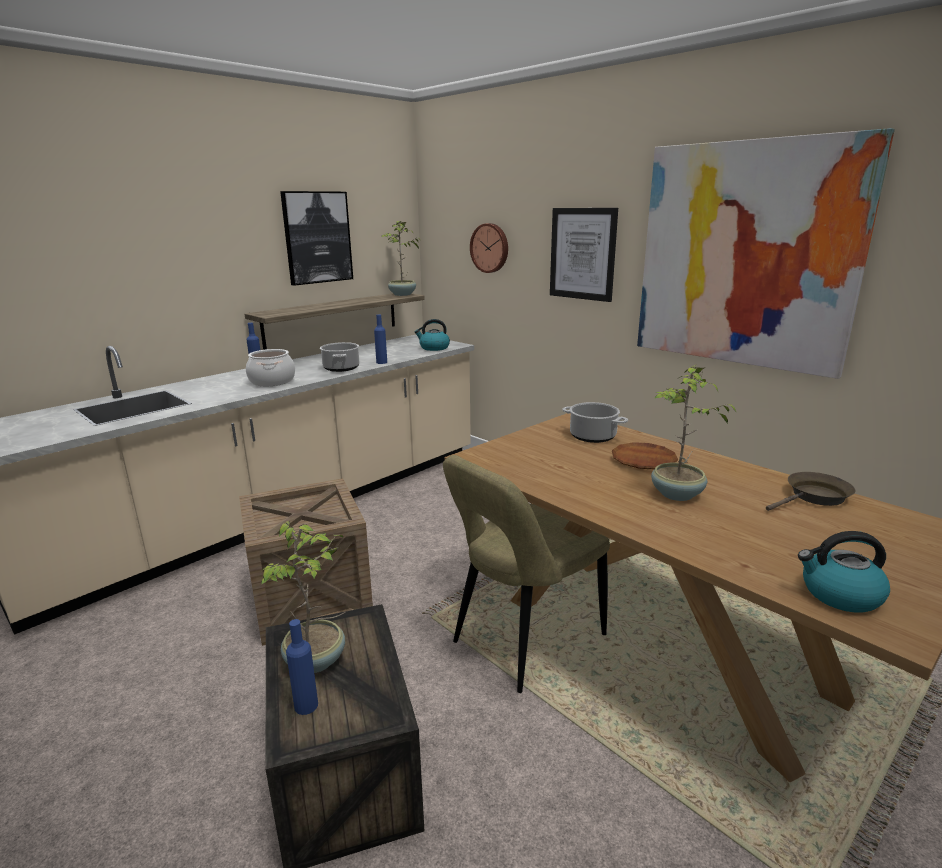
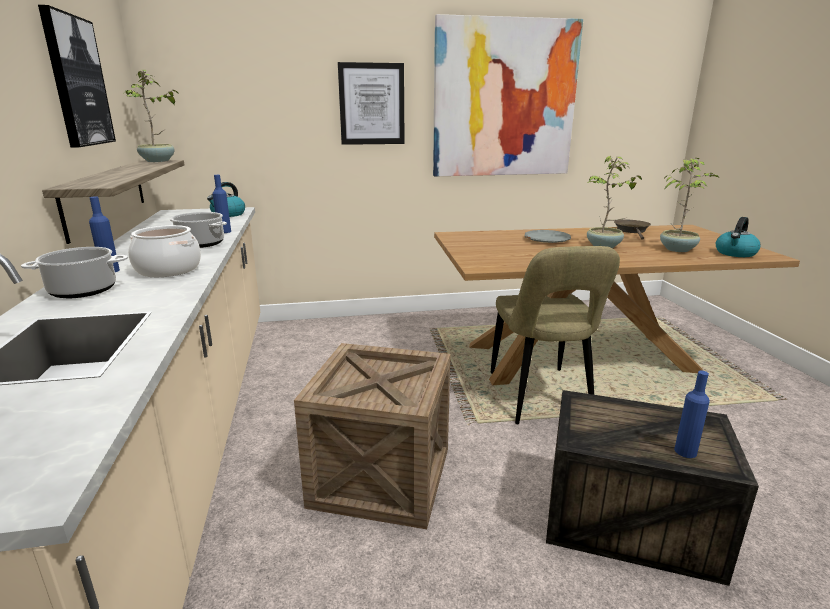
camera: 55 degrees left, 0 degrees up
(317, 661) = (627, 434): potted plant -> potted plant (678, 249)
(490, 248) = (258, 103): wall clock -> none
(593, 436) = (490, 238): cooking pot -> cooking pot (84, 290)
(643, 460) = (547, 240): brown plate -> grey plate

